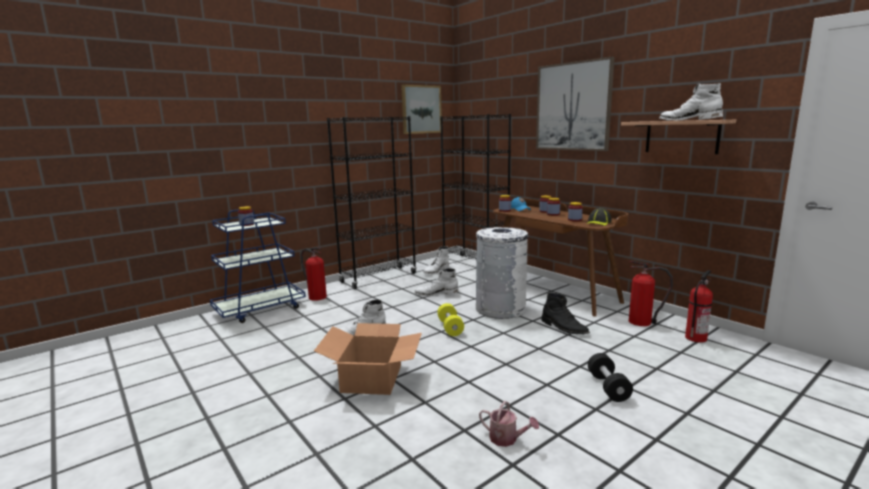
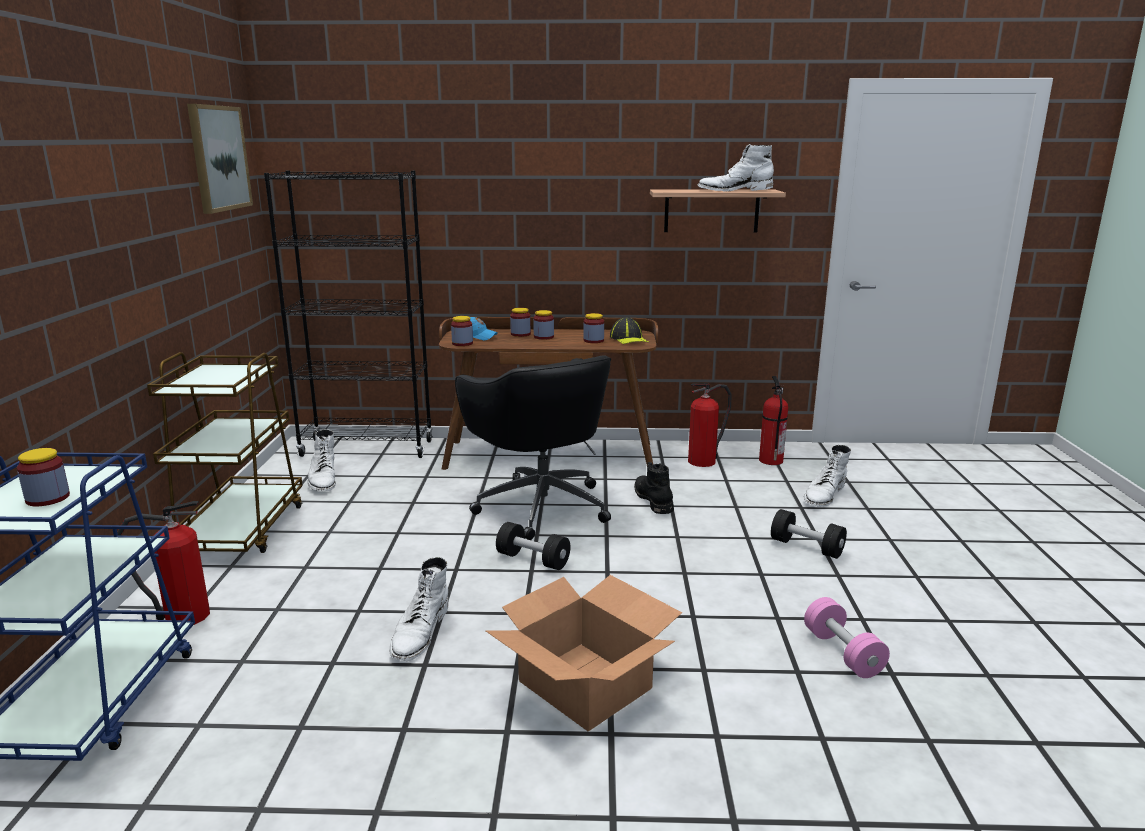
camera: 50 degrees left, 5 degrees up
(378, 278) = (241, 530): black bookcase -> brown cart
(436, 293) = (405, 517): white boot -> white boot (824, 495)
(450, 328) = (533, 560): yellow dumbbell -> black dumbbell
(500, 309) = (541, 505): white trash can -> black office chair
(507, 439) = (842, 653): watering can -> pink dumbbell
(564, 328) = (653, 499): black boot -> black boot turned 105 degrees counterclockwise
(573, 106) = (540, 163): picture -> none

